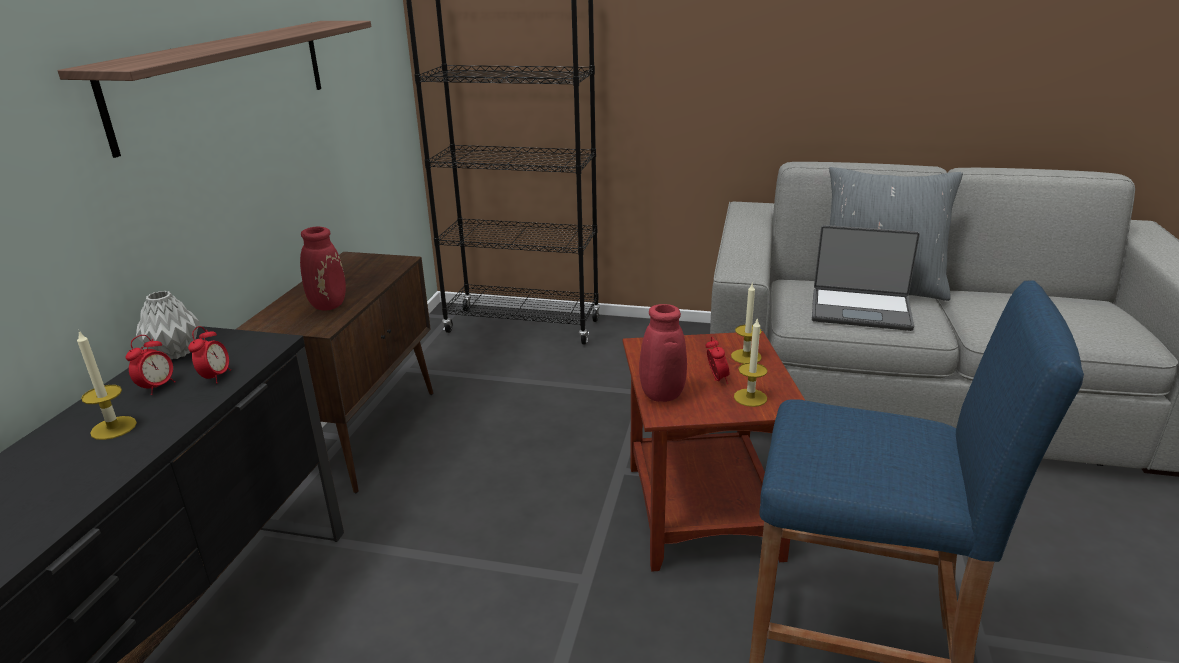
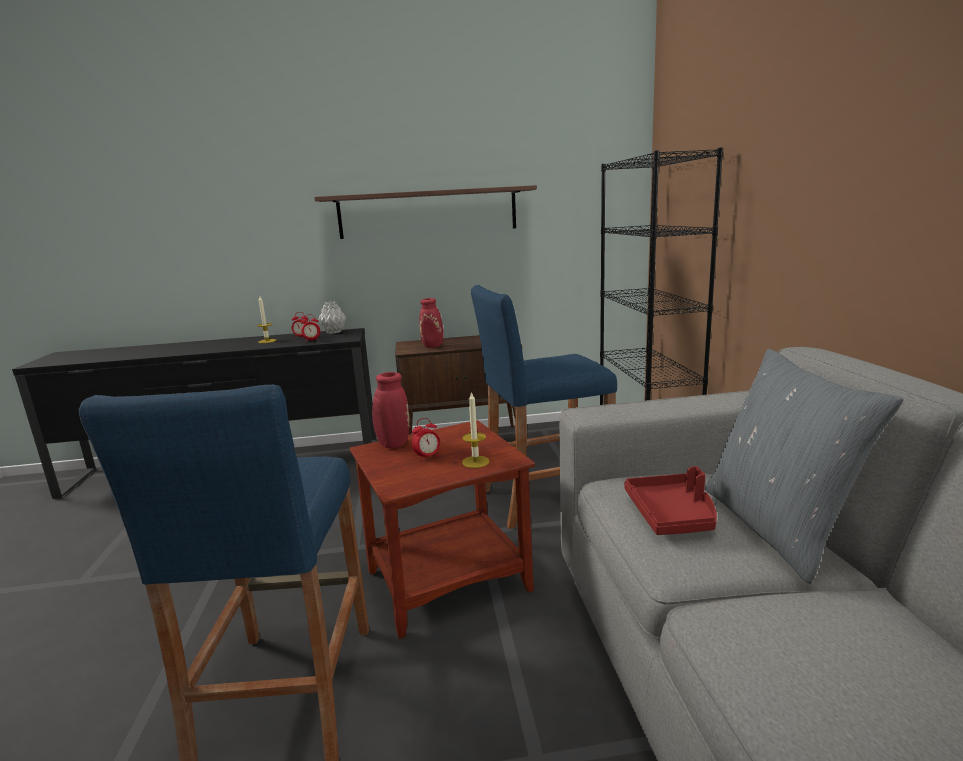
camera: 70 degrees right, 10 degrees down
(579, 411) = (545, 497): none -> blue stool
(750, 397) = (404, 472): candle -> none
(860, 310) = (672, 515): laptop -> red tray

